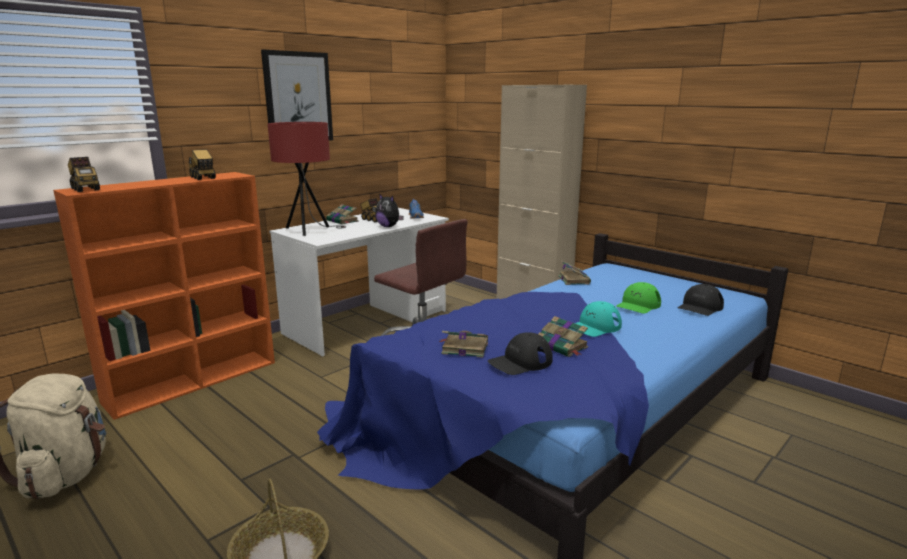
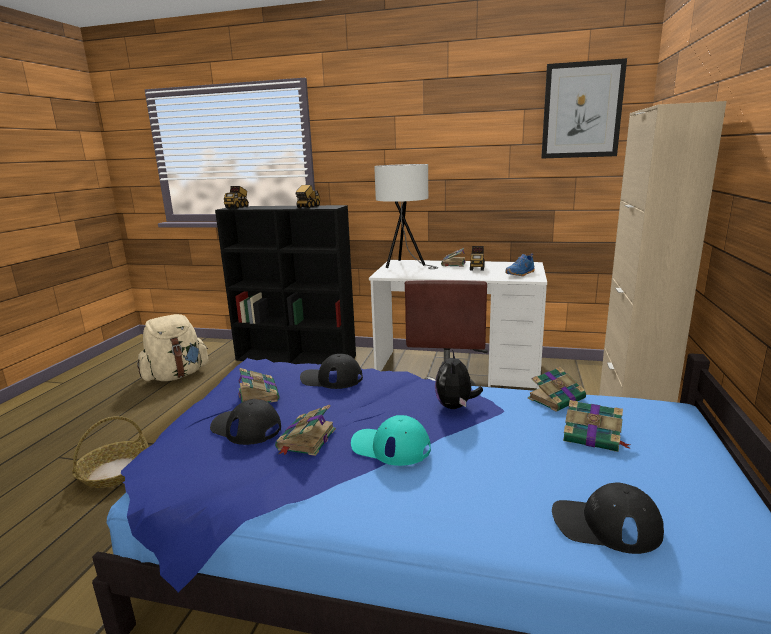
camera: 60 degrees right, 0 degrees up
(194, 381) = (297, 358): orange bookcase -> black bookcase
(298, 97) = (431, 141): picture -> picture (581, 110)
(309, 231) = (405, 265): red table lamp -> white table lamp
(389, 226) = (465, 276): plush toy -> plush toy (455, 406)
(469, 320) = (331, 378): none -> black cap
(624, 286) = (593, 437): none -> book
(638, 305) = (526, 464): green cap -> none

